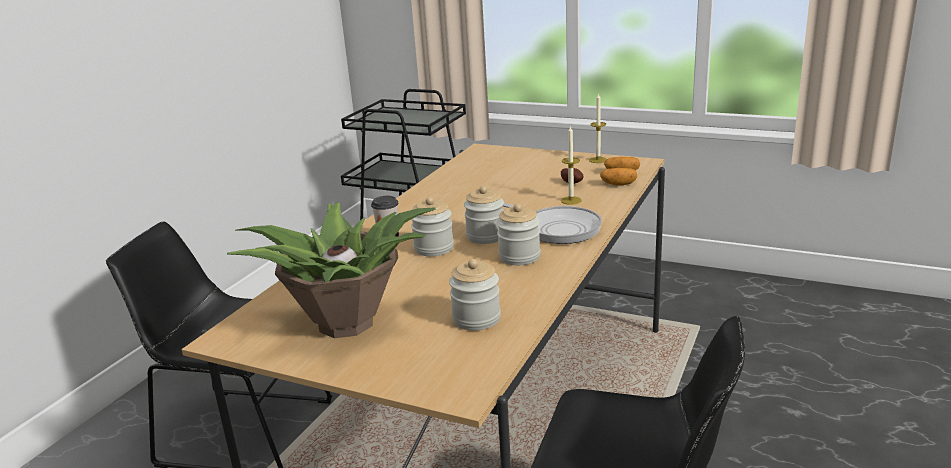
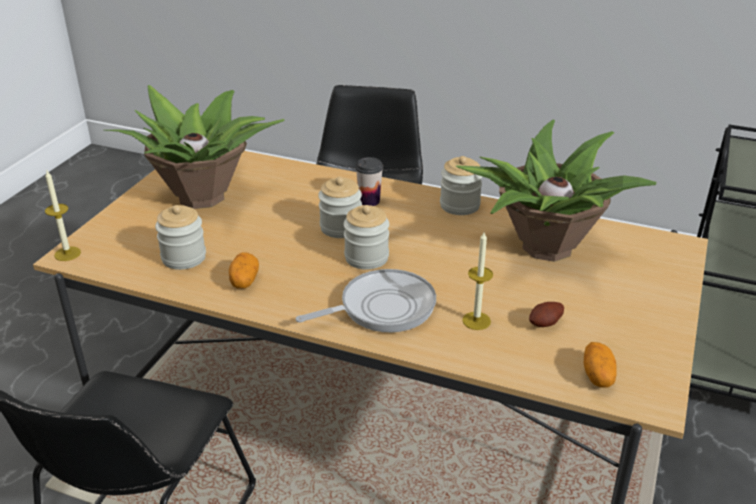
camera: 85 degrees right, 10 degrees up
(479, 181) = (546, 248): none -> potted plant
(519, 257) = (308, 280): jar -> jar (459, 205)
(558, 228) = (382, 308): frying pan -> frying pan turned 150 degrees counterclockwise
(598, 160) = (655, 354): candle -> candle (67, 254)
(618, 184) = (543, 368): potato -> potato (244, 280)

